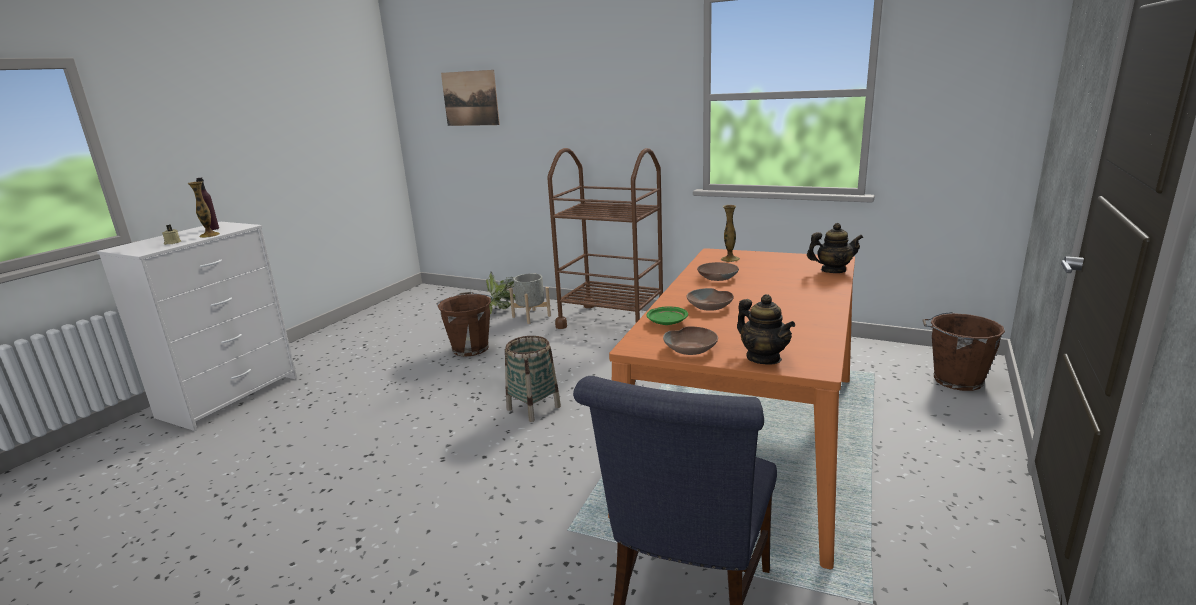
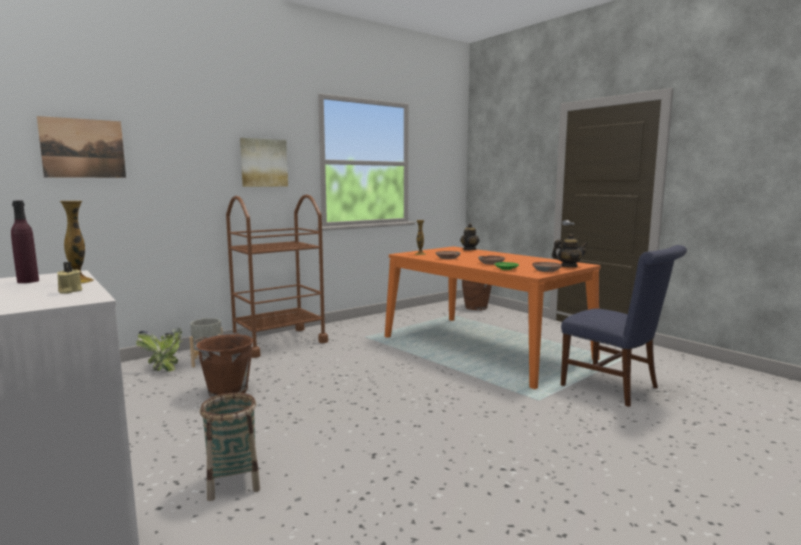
camera: 65 degrees left, 10 degrees down
(533, 408) = (379, 386): basket -> basket (233, 482)
(626, 103) = (263, 163): none -> picture

